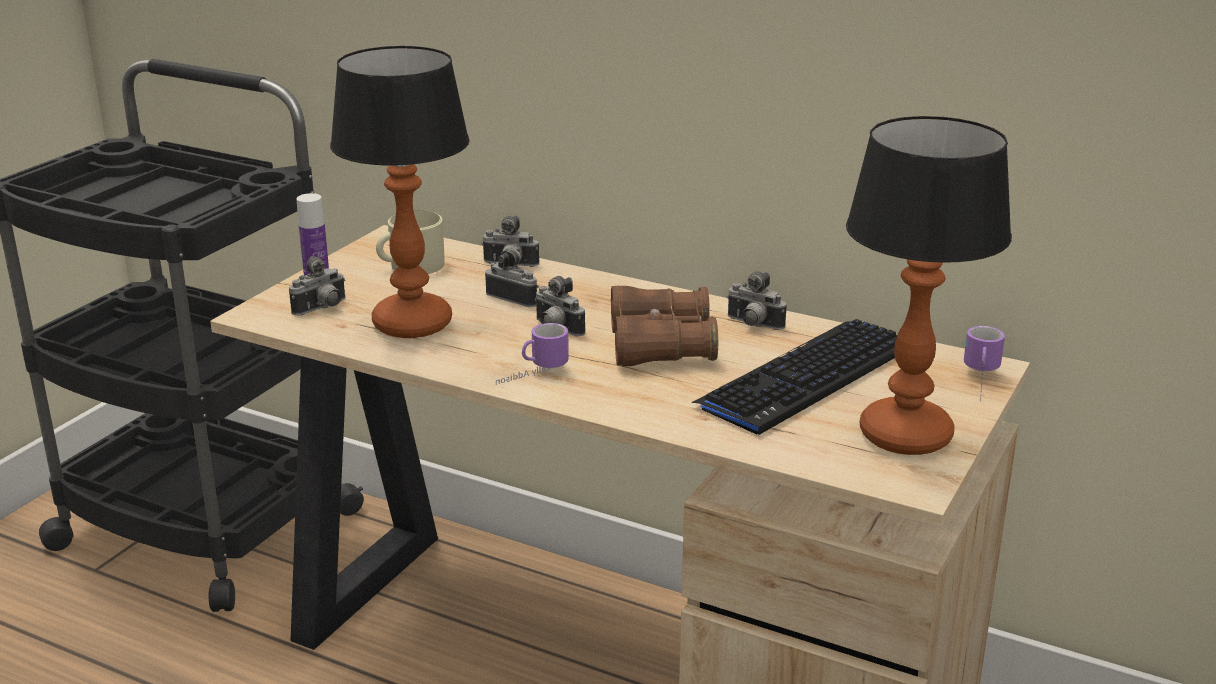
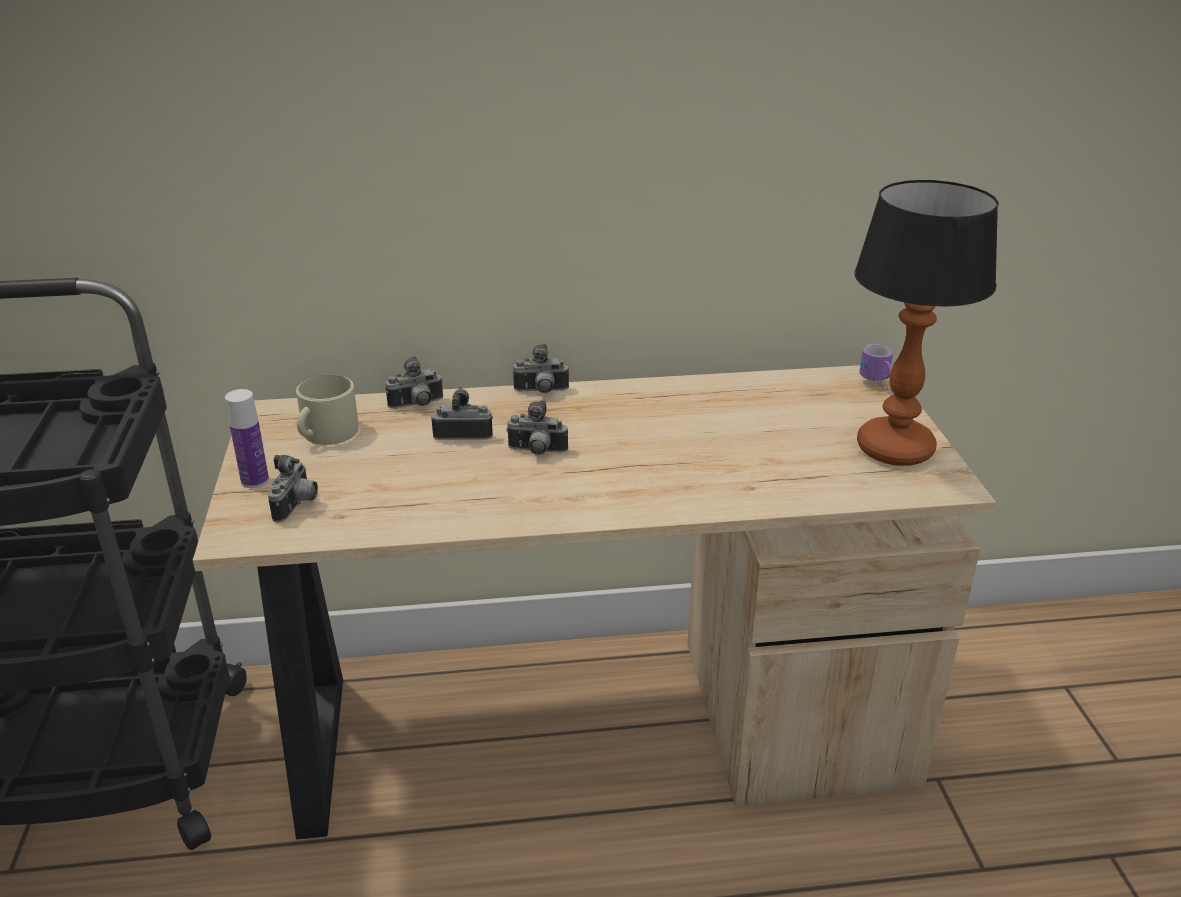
camera: 35 degrees left, 5 degrees up
(411, 323) = (403, 490): table lamp -> none
(531, 376) = (574, 502): mug -> none
(661, 346) = (637, 437): brown binoculars -> none
(753, 325) = (679, 396): camera -> camera (541, 392)
(806, 378) = (773, 427): keyboard -> none

